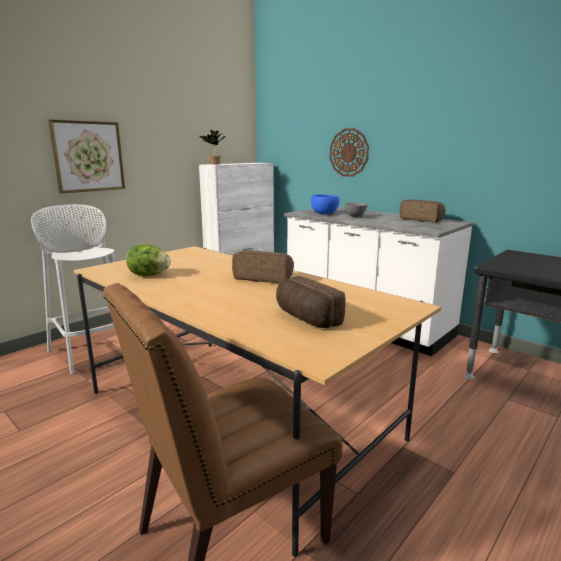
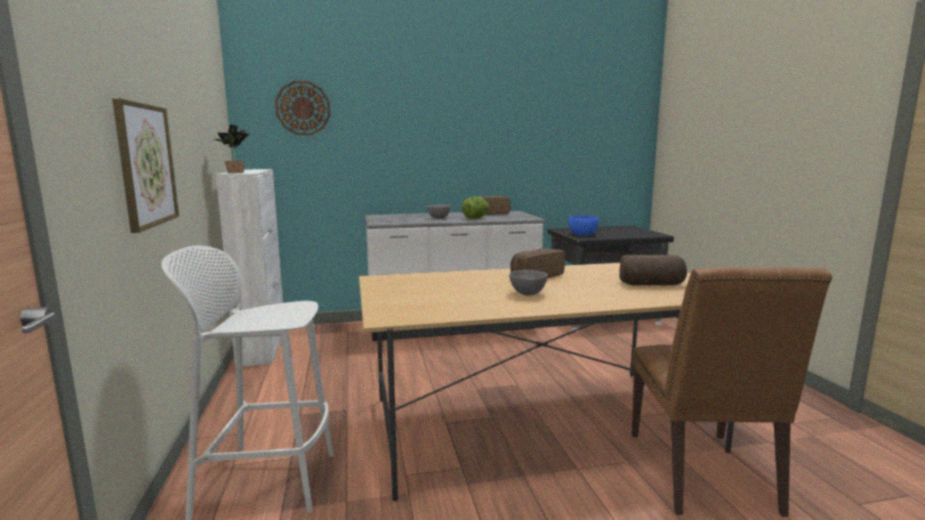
camera: 55 degrees left, 5 degrees down
(149, 275) = (458, 303): lettuce -> lettuce (475, 218)
(199, 285) = (527, 294): none -> grey bowl
(324, 213) = (405, 220): blue bowl -> blue bowl (583, 235)
(349, 152) = (387, 154): wall clock -> wall clock (303, 108)

